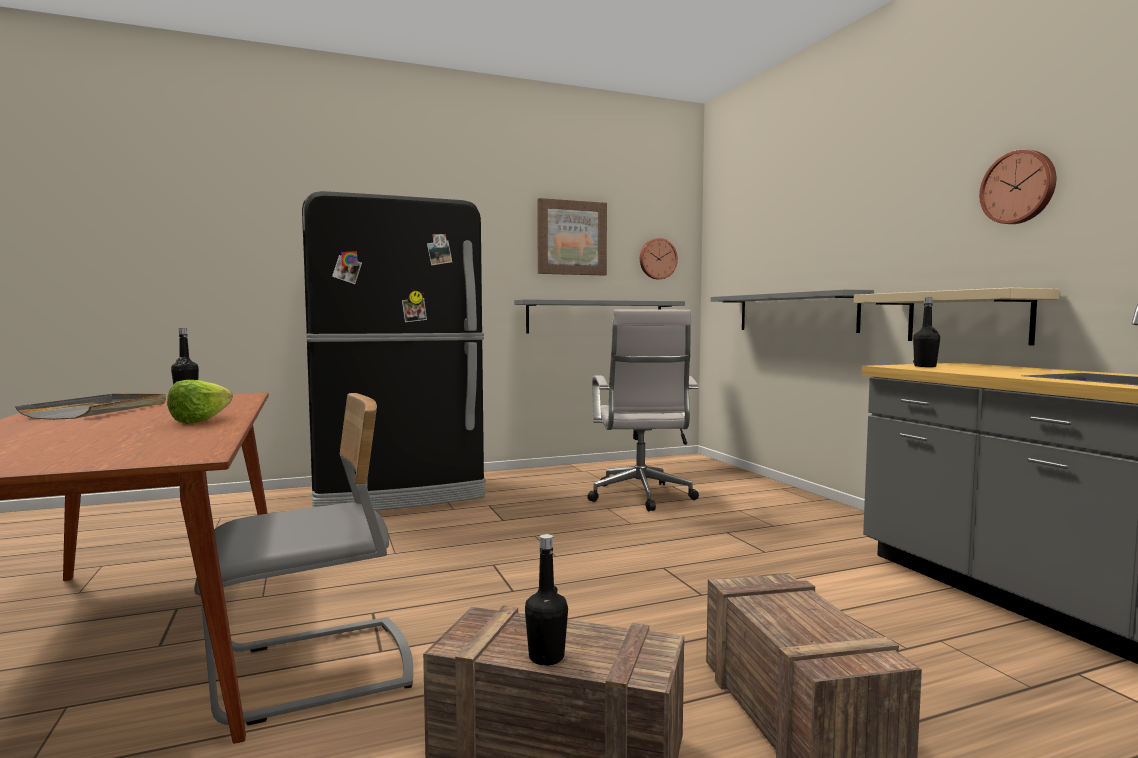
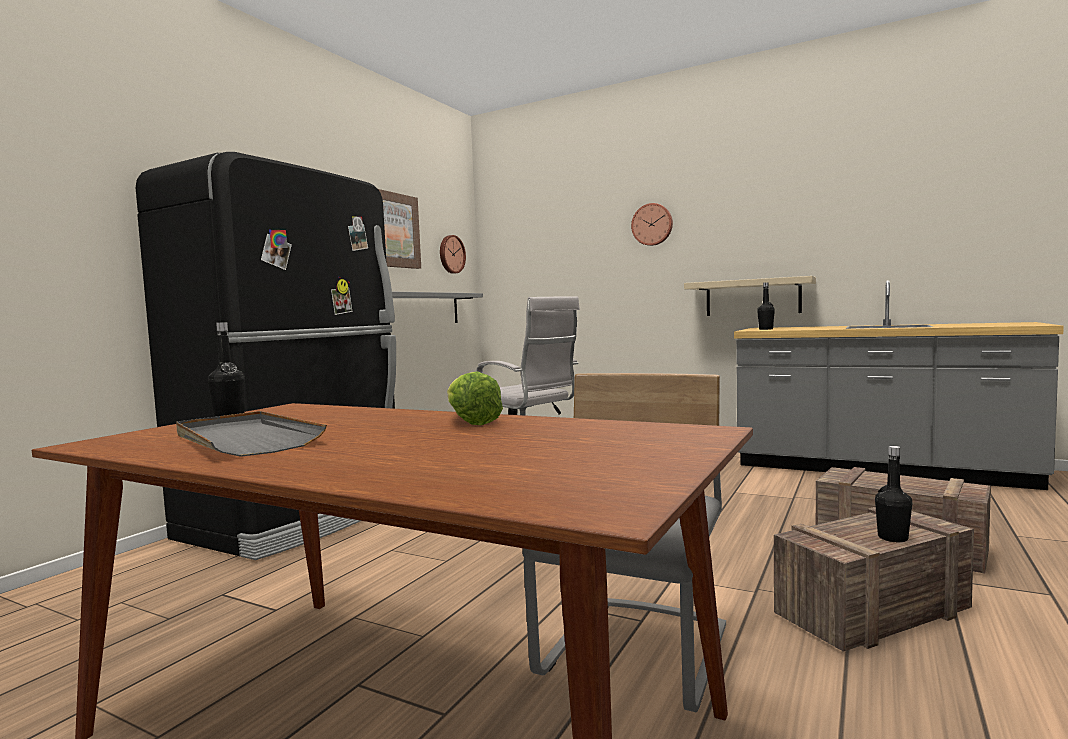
camera: 40 degrees left, 0 degrees up
(794, 312) = (595, 300): grey shelf -> none
(1019, 187) = (784, 213): wall clock -> wall clock (652, 224)

